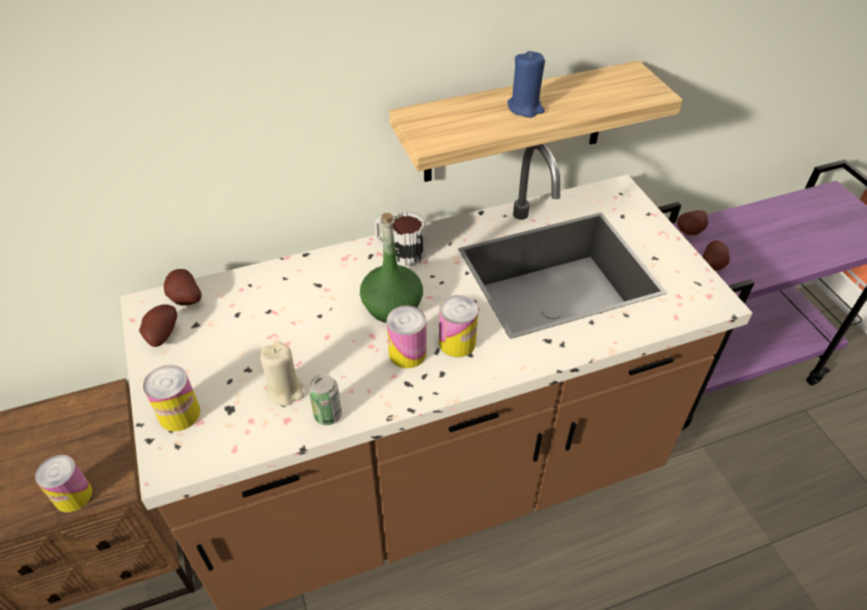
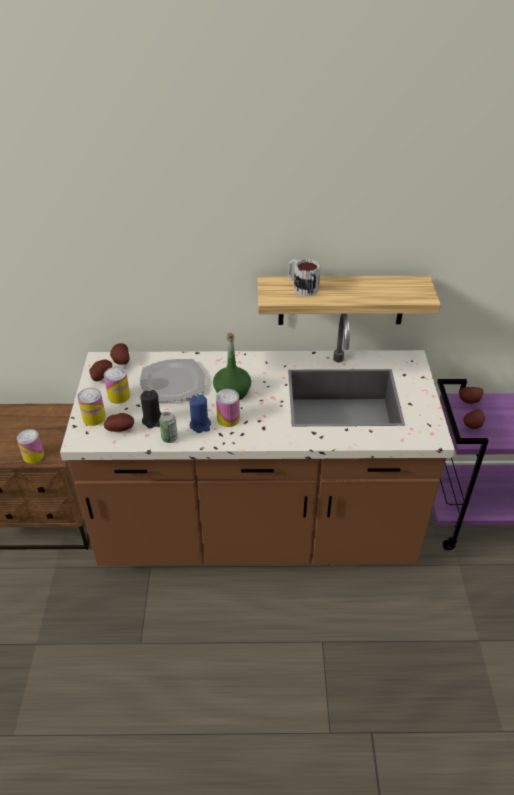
camera: 20 degrees right, 5 degrees down
(236, 422) = (121, 429): none -> potato
(285, 390) = (153, 420): beige candle -> black candle
(287, 314) = (172, 382): none -> plate
(399, 251) = (252, 363): mug -> mug (301, 287)
(457, 342) = (259, 420): can -> can (119, 396)
(525, 108) = (337, 290): blue candle -> blue candle (200, 425)

